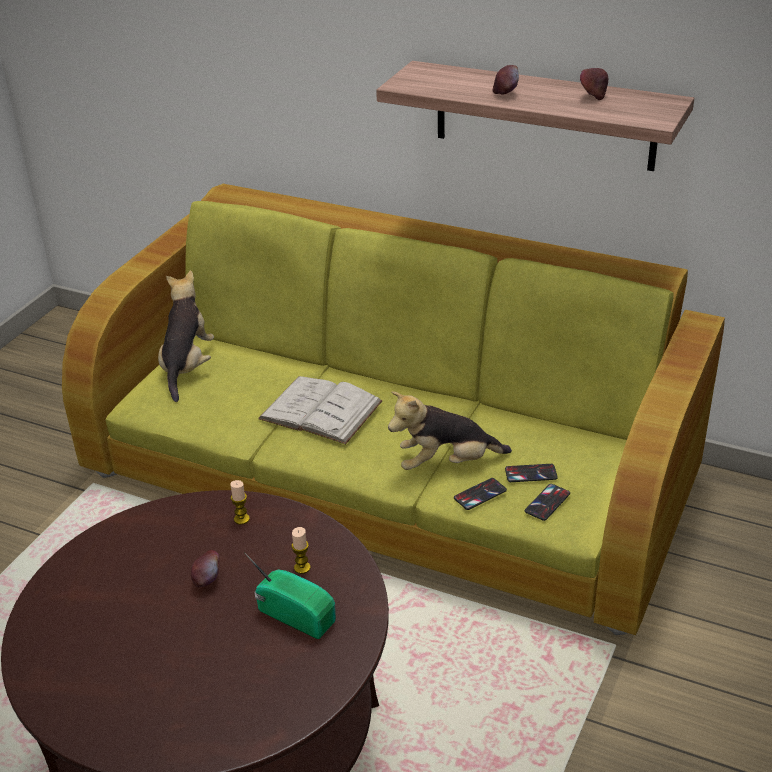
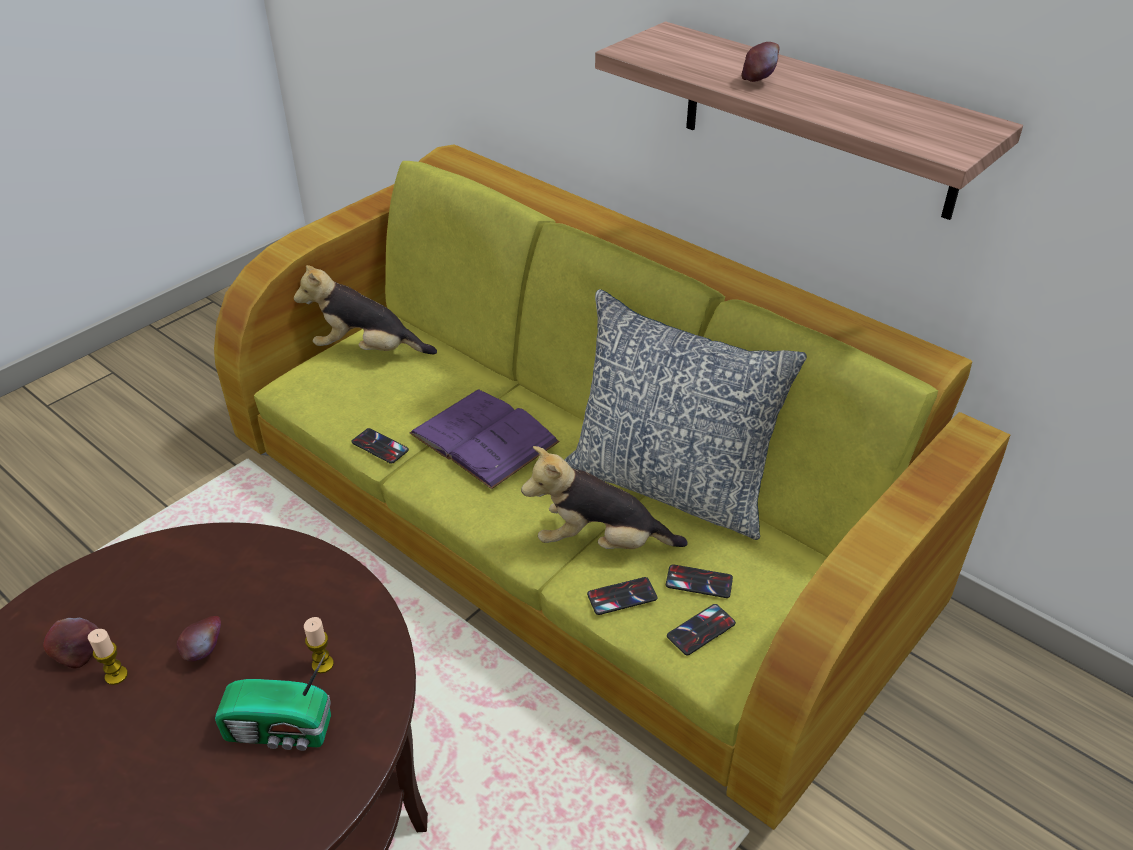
camera: 15 degrees right, 5 degrees up
(187, 366) = (367, 350): plush toy -> plush toy turned 105 degrees counterclockwise
(238, 433) = (380, 446): none -> phone
(241, 519) = (288, 575): candle -> candle (116, 675)
(296, 614) = (281, 731): radio -> radio turned 135 degrees clockwise
(320, 410) = (484, 437): white book -> purple book
(480, 414) = (670, 484): none -> pillow
(592, 96) = (875, 102): apple -> apple (80, 653)

